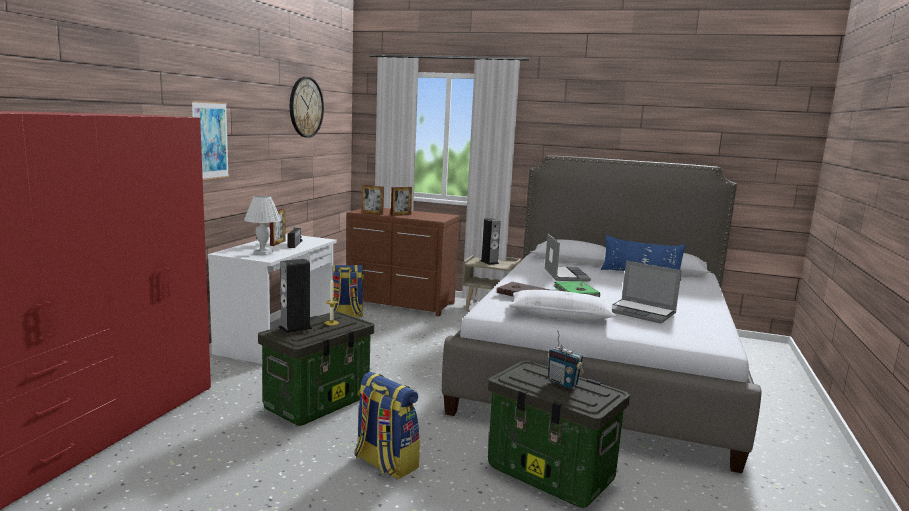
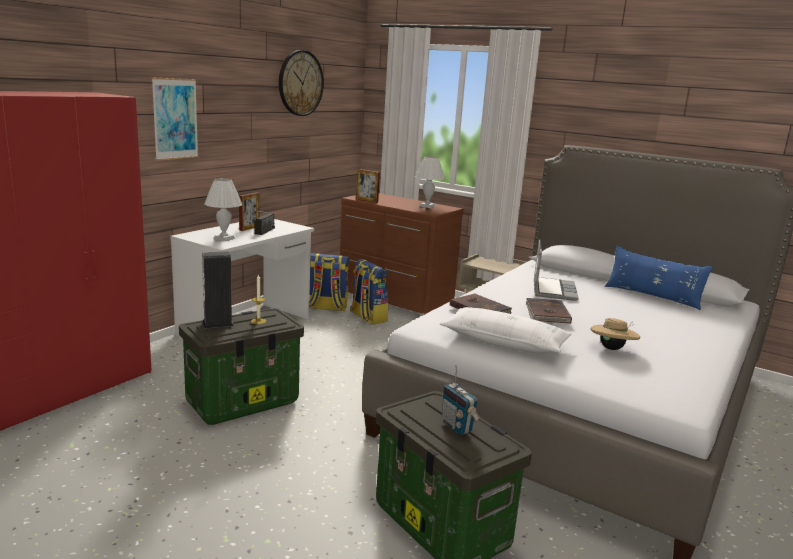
camera: 15 degrees right, 5 degrees up
(385, 463) = (269, 481): backpack -> backpack (367, 317)
(401, 214) = (397, 204): picture frame -> none
(428, 215) = (427, 206): none -> white table lamp
(489, 262) = (491, 264): speaker -> none
(575, 292) = (546, 313): green book -> brown book
(642, 312) = (612, 349): laptop -> beige hat

